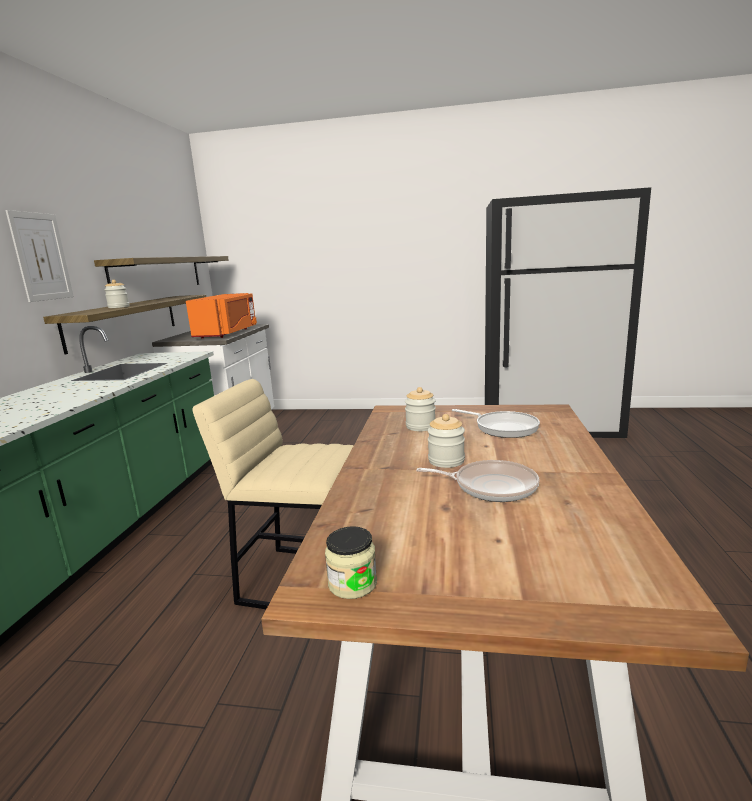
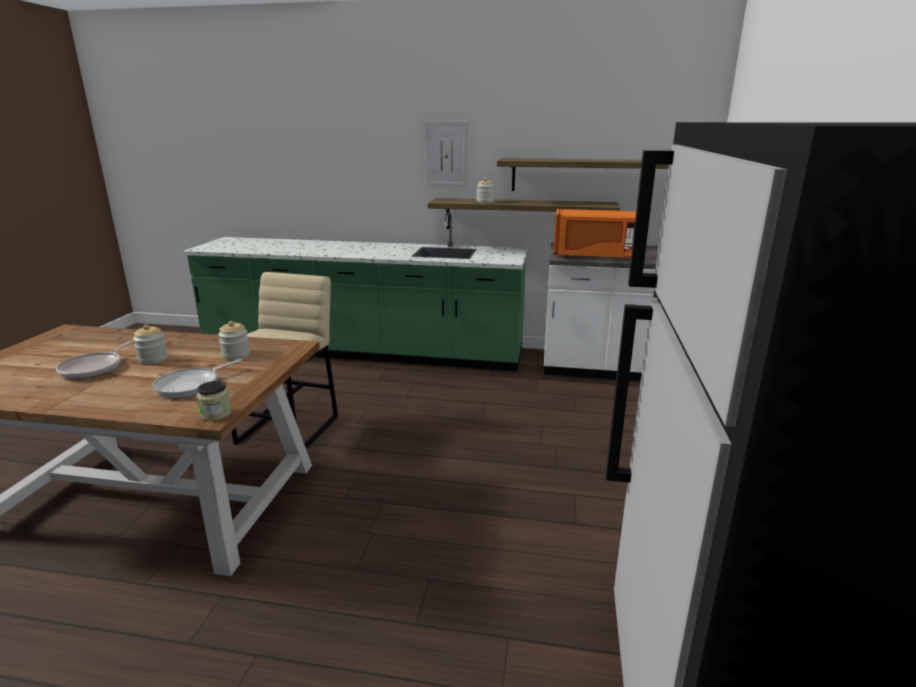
camera: 90 degrees right, 5 degrees up
(352, 583) = (58, 336): jar -> jar (216, 414)

